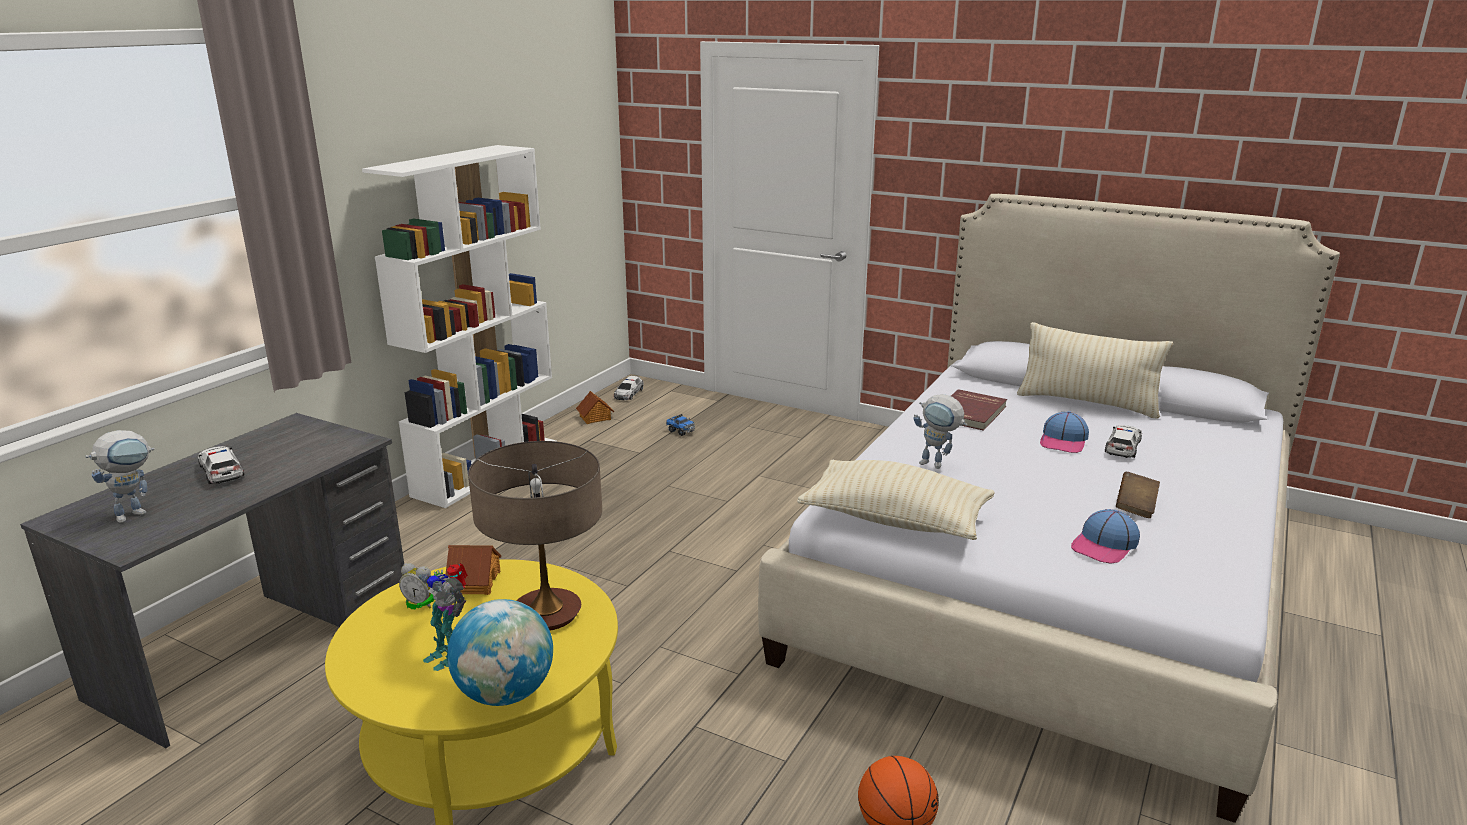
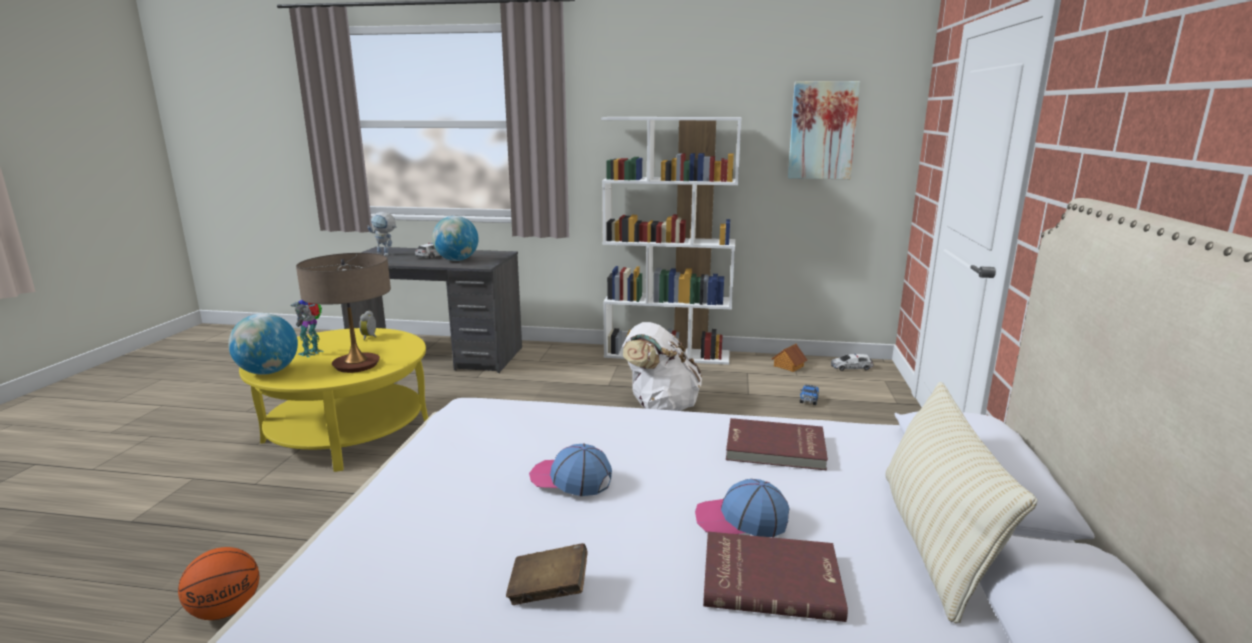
camera: 70 degrees right, 5 degrees down
(292, 457) = (457, 260): none -> globe
(474, 582) = (395, 343): toy house -> none
(558, 149) = (822, 130): none -> picture
(626, 502) = (660, 406): none -> white backpack
(895, 520) = (458, 431): beige pillow -> none
(937, 465) = (596, 439): toy robot -> none
(1104, 546) = (416, 561): cap -> cap (570, 479)
(1123, 447) = (770, 578): toy car -> red book

